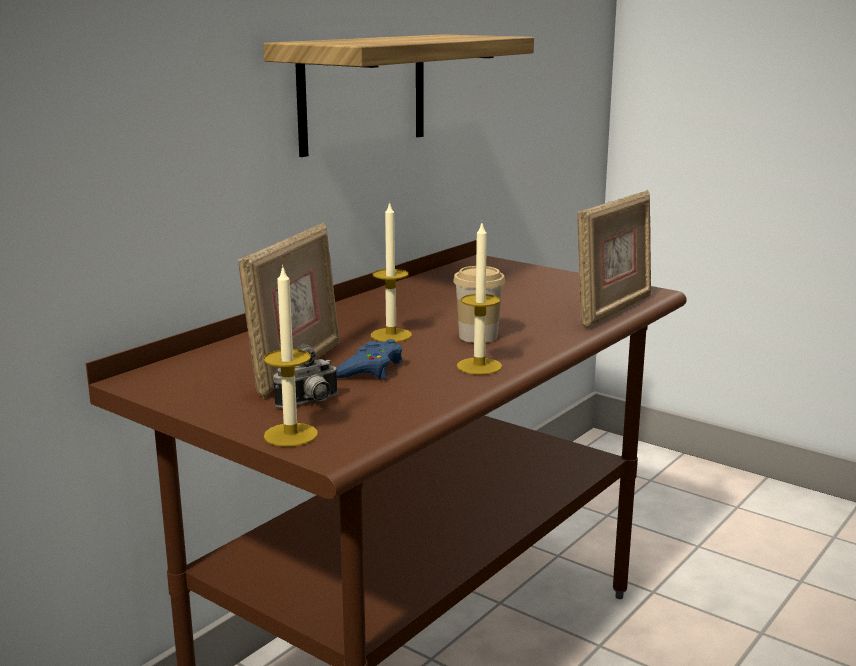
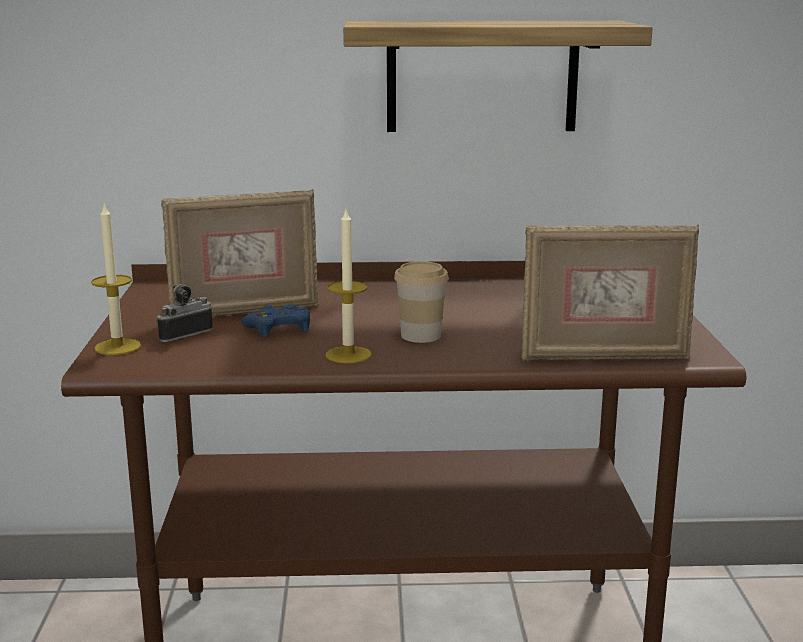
camera: 50 degrees right, 0 degrees up
(310, 403) = (182, 334): camera -> camera turned 120 degrees clockwise
(391, 335) = (367, 313): candle -> none

